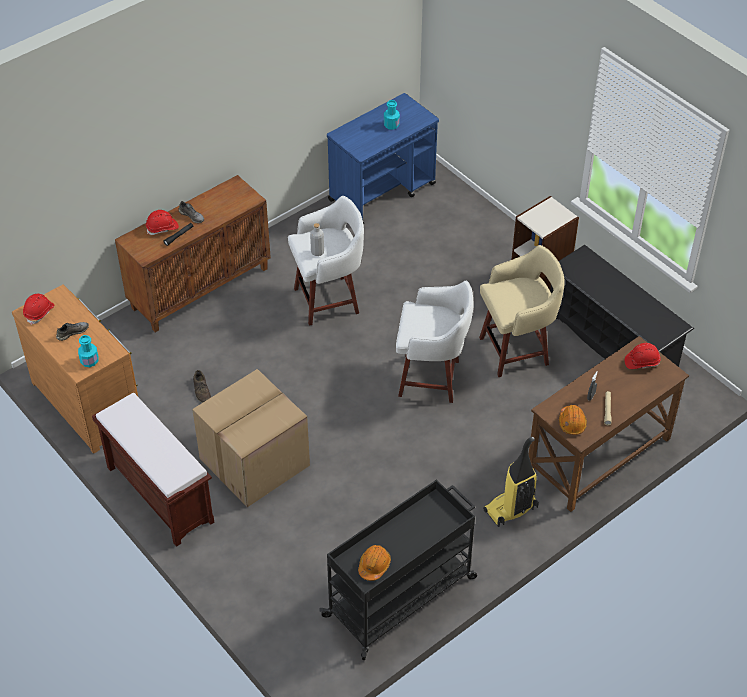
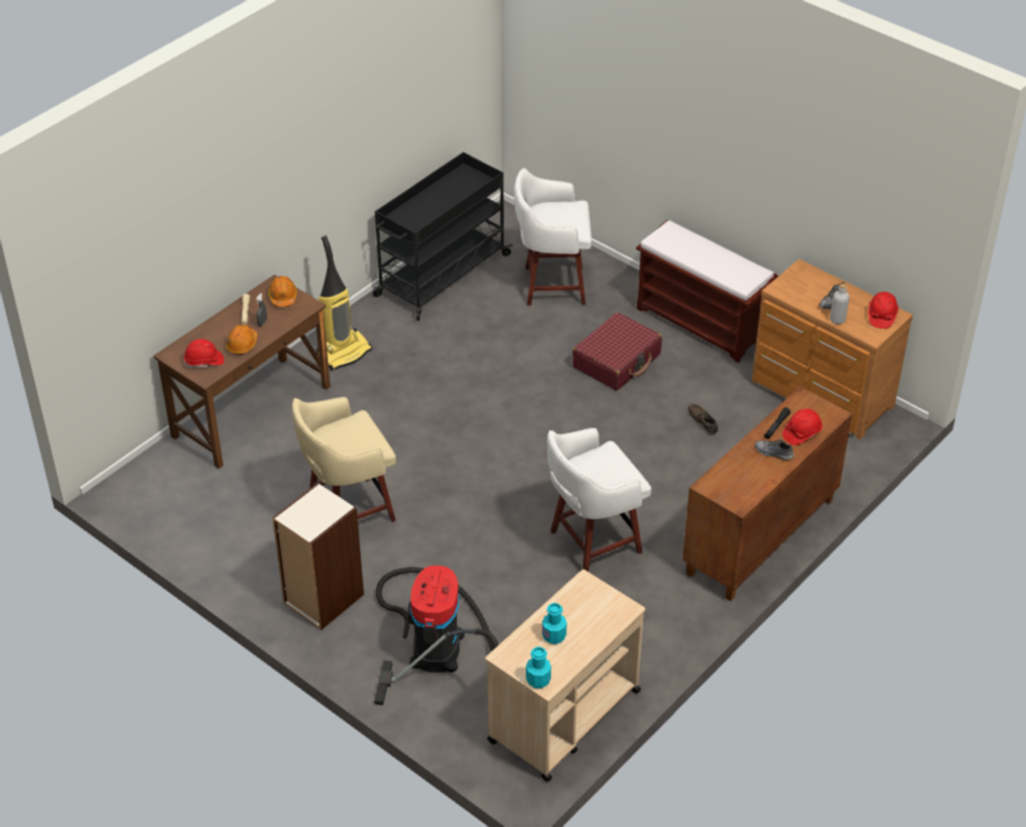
camera: 170 degrees right, 5 degrees down
(89, 361) = (797, 278): turquoise bottle -> turquoise bottle (538, 680)
(254, 463) = (617, 361): cardboard box -> red suitcase
(317, 252) = (604, 460): grey bottle -> grey bottle (837, 320)
(374, 565) = (460, 183): orange hard hat -> orange hard hat (242, 344)
(383, 192) = (563, 716): blue cart -> beige cart
(432, 378) = (445, 466): white stool -> white stool (551, 285)
(460, 245) = (436, 643): none -> vacuum cleaner
(612, 341) = (229, 537): black shoe rack -> none

